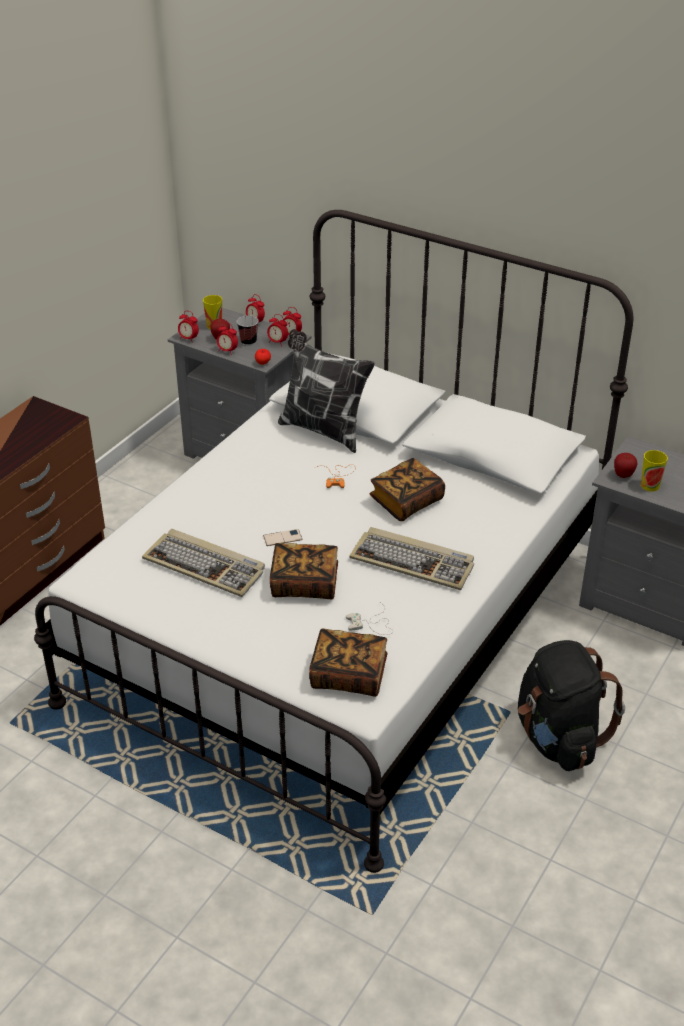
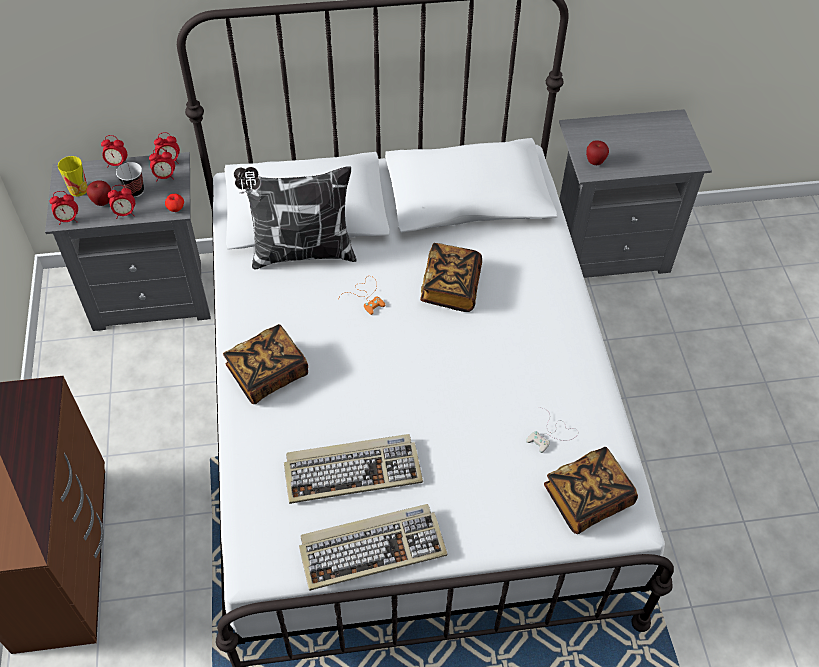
camera: 40 degrees left, 15 degrees up
(282, 538) = (388, 393): phone -> none
(304, 584) = (457, 430): book -> book (268, 374)
(413, 562) = (519, 347): keyboard -> keyboard (372, 547)
(558, 738) = (655, 413): black backpack -> none
(650, 485) = (622, 161): cup -> none

